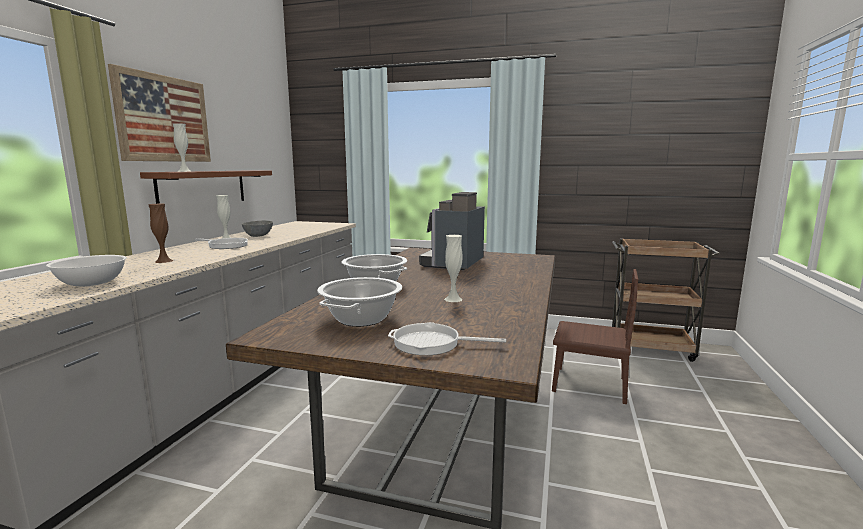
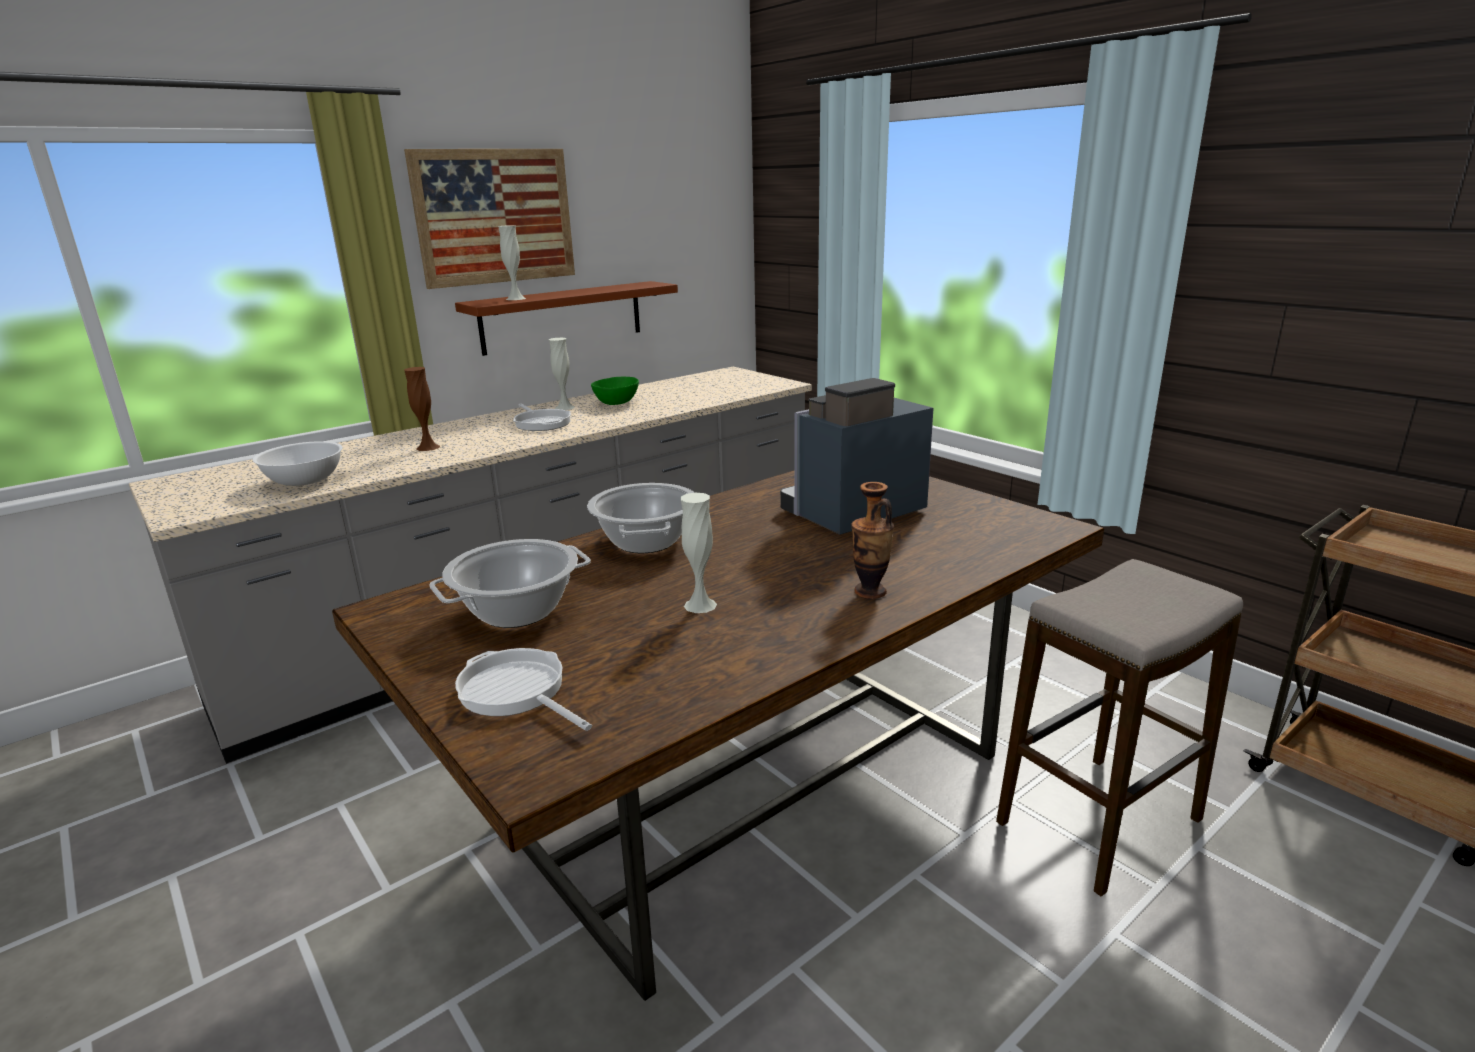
camera: 35 degrees right, 10 degrees up
(259, 236) = (618, 403): grey bowl -> green bowl
(515, 283) = (870, 592): none -> vase
(589, 385) = (1099, 822): brown chair -> stool

